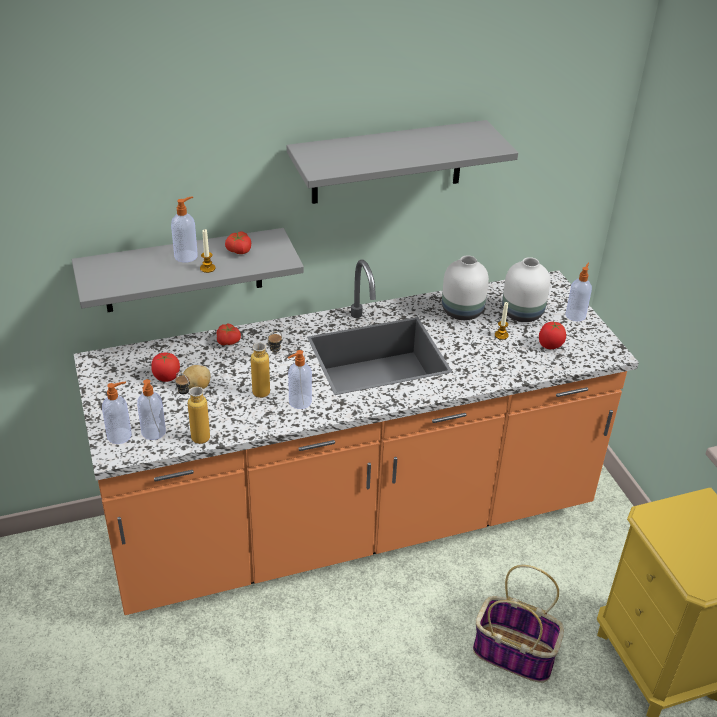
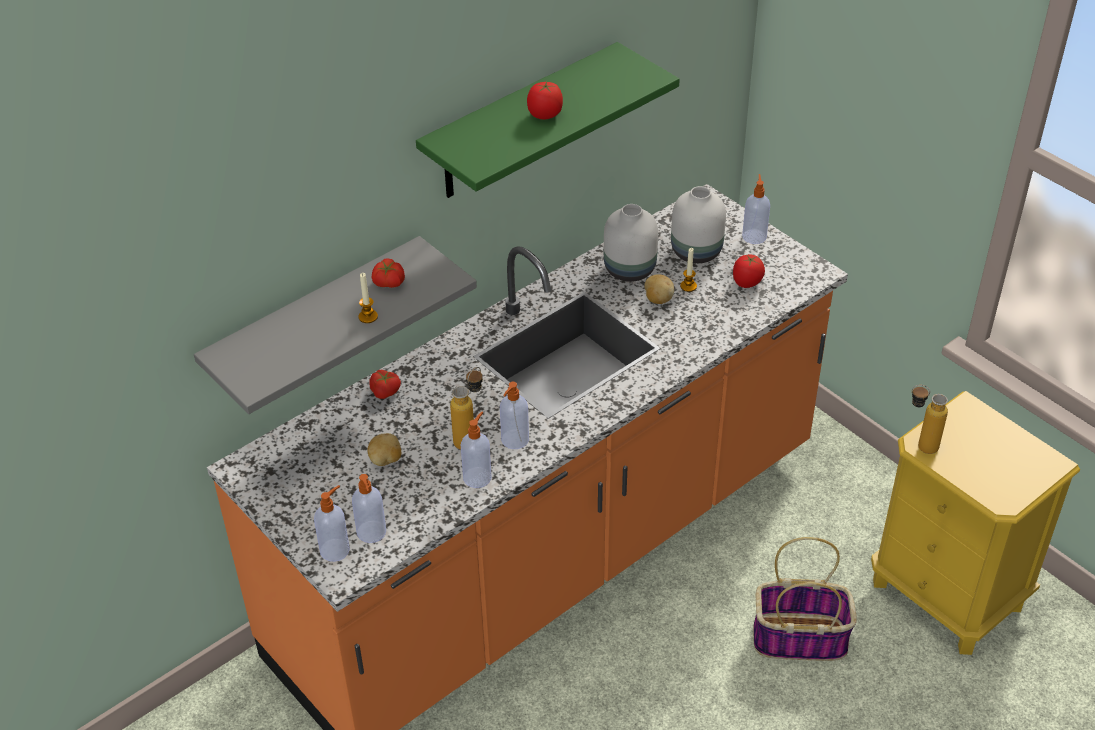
camera: 20 degrees left, 5 degrees up
(166, 377) = (341, 460): tomato -> tomato (545, 115)
(187, 256) = (332, 308): soap dispenser -> soap dispenser (478, 477)
(194, 435) = (421, 519): bottle -> bottle (919, 446)
(387, 162) = (521, 123): grey shelf -> green shelf
(471, 337) = (658, 299): none -> potato

